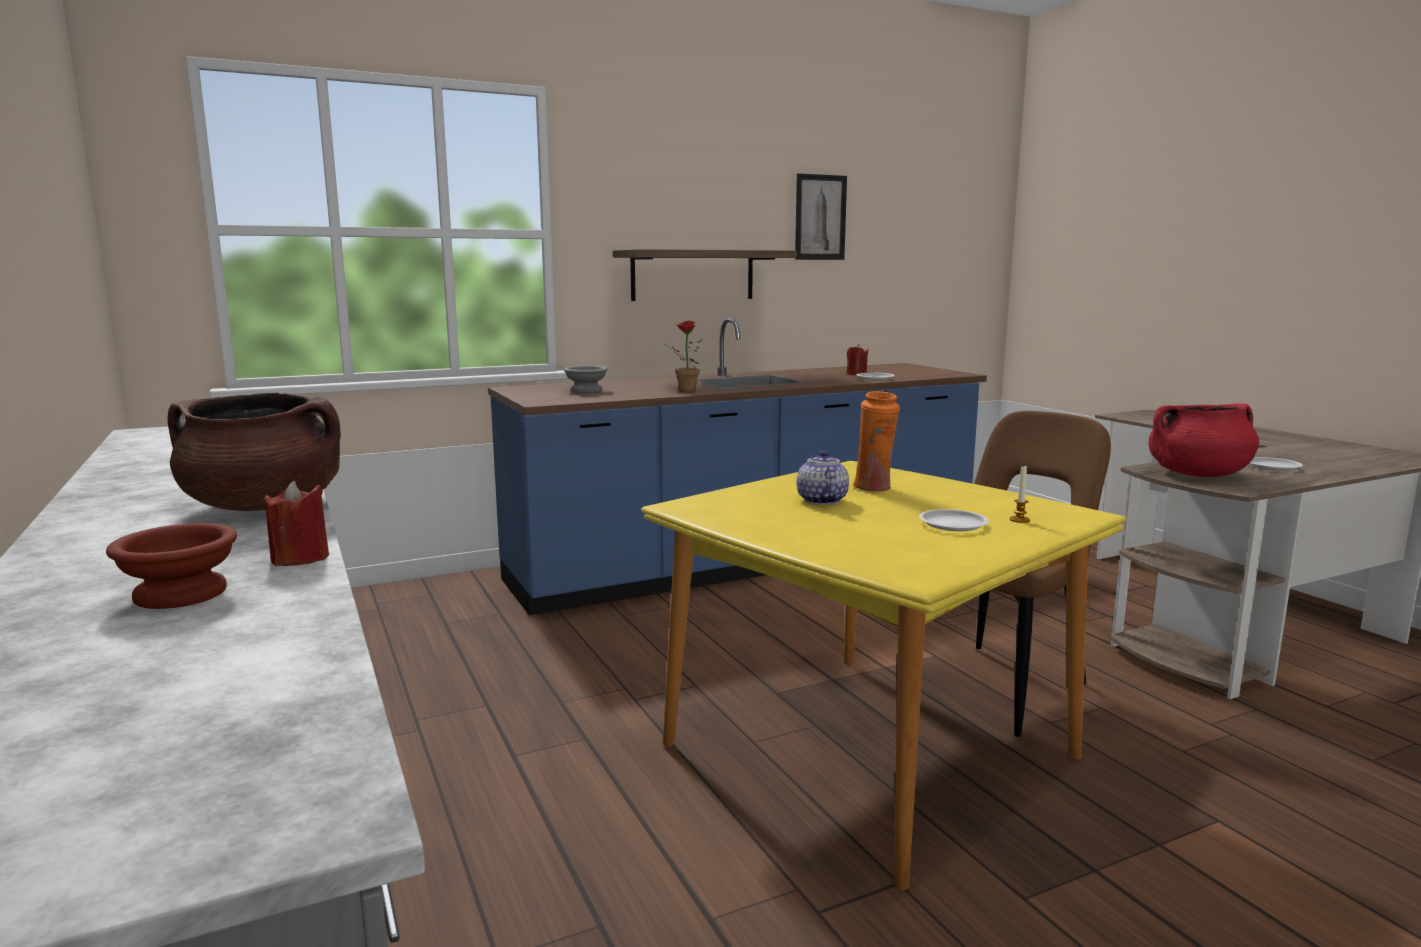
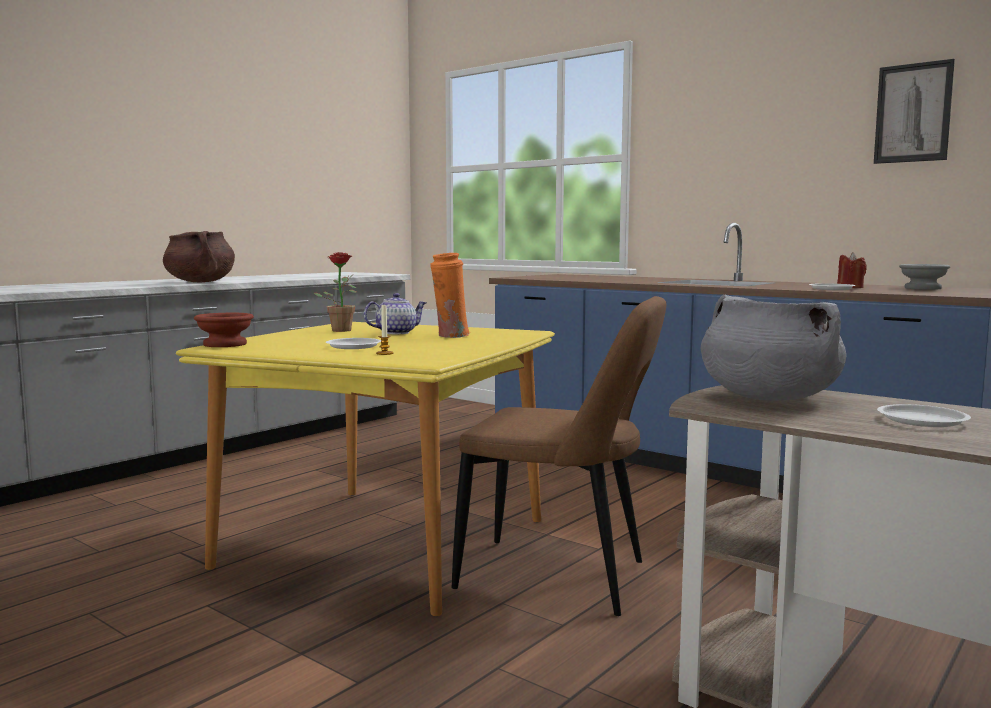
camera: 65 degrees right, 5 degrees down
(176, 594) = (71, 286): brown bowl -> brown bowl (224, 344)
(300, 558) = (117, 286): red candle -> none
(585, 391) = (577, 277): grey bowl -> grey bowl (921, 288)
(683, 390) = (622, 281): potted plant -> potted plant (340, 330)
(693, 275) = (750, 185): shelf -> none
(1197, 474) = (767, 398): red cooking pot -> grey cooking pot

